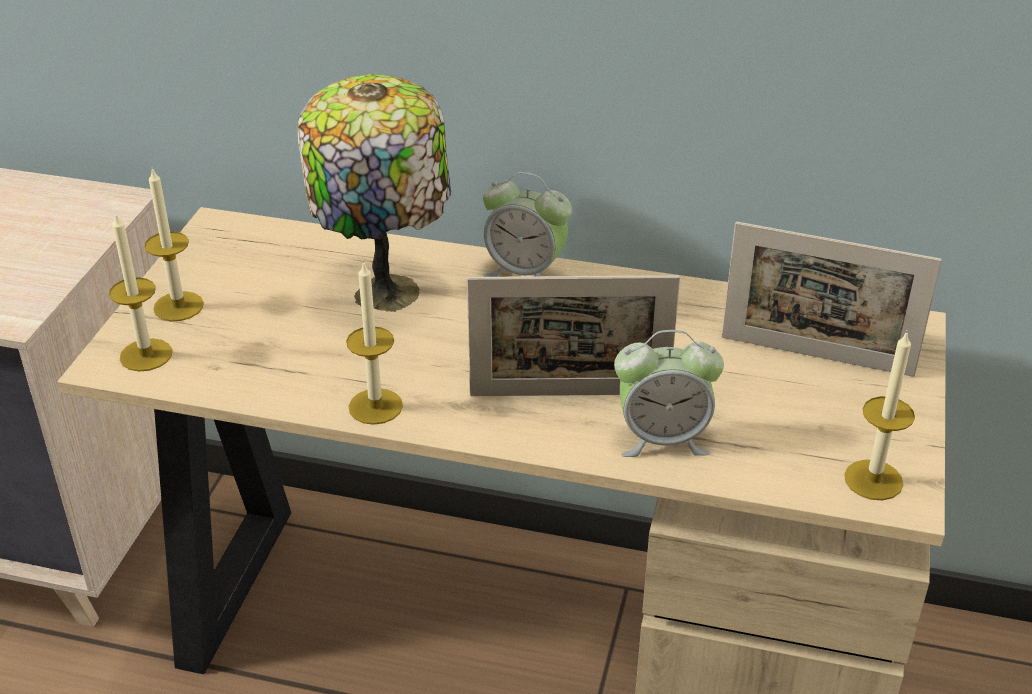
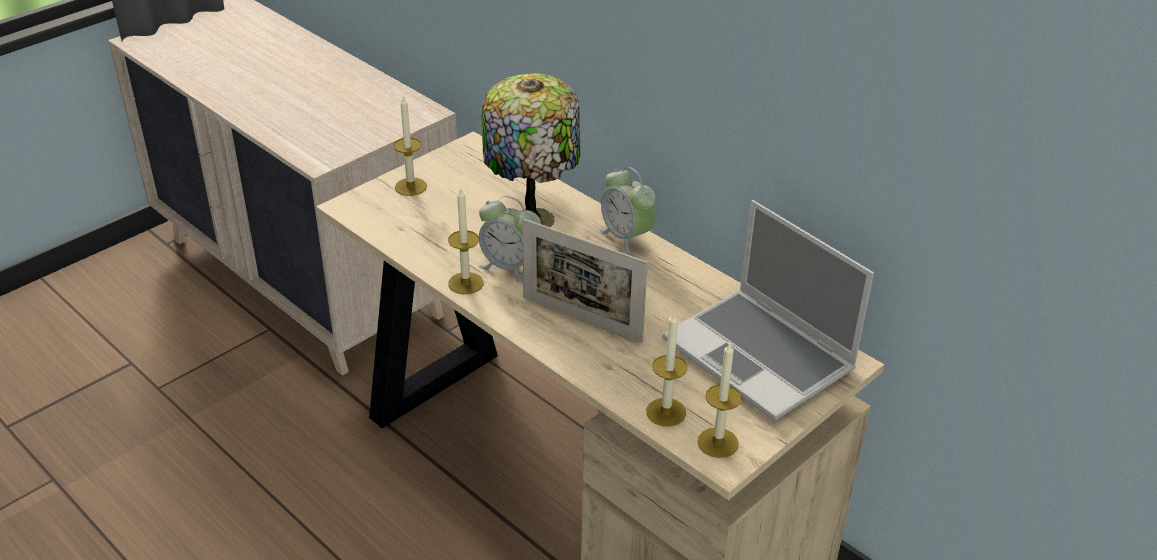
camera: 30 degrees right, 0 degrees up
(146, 355) = (371, 208): candle -> candle (666, 412)
(662, 438) = (612, 366): alarm clock -> alarm clock (510, 267)
(816, 356) = (761, 356): picture frame -> laptop

